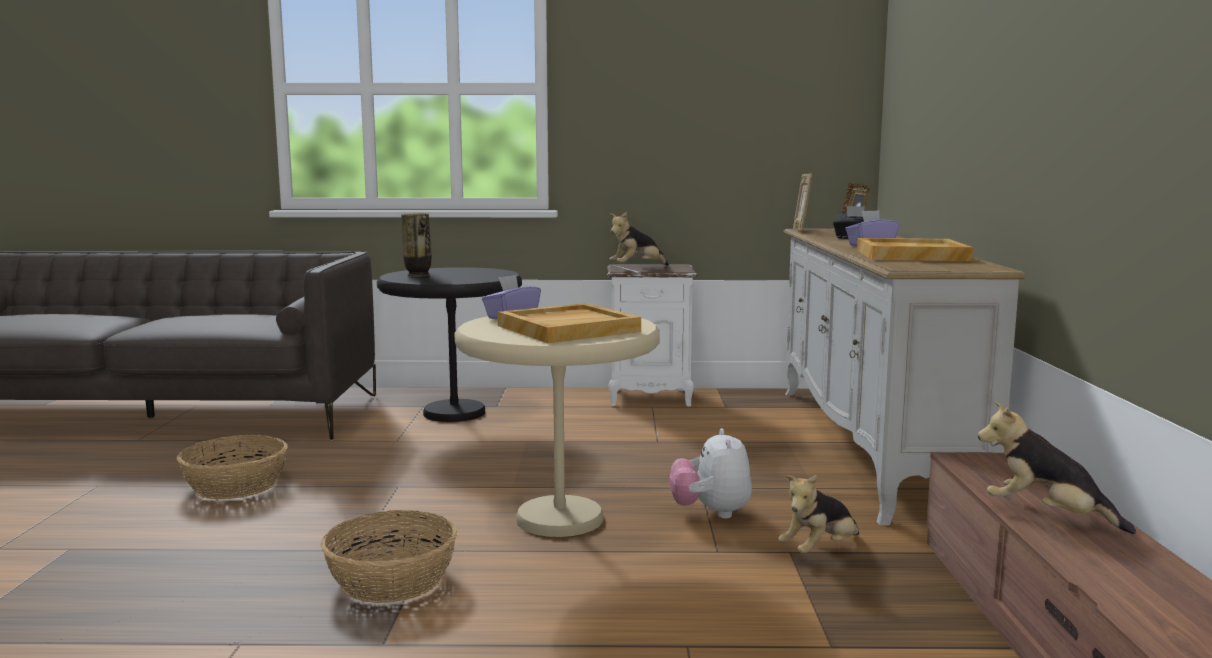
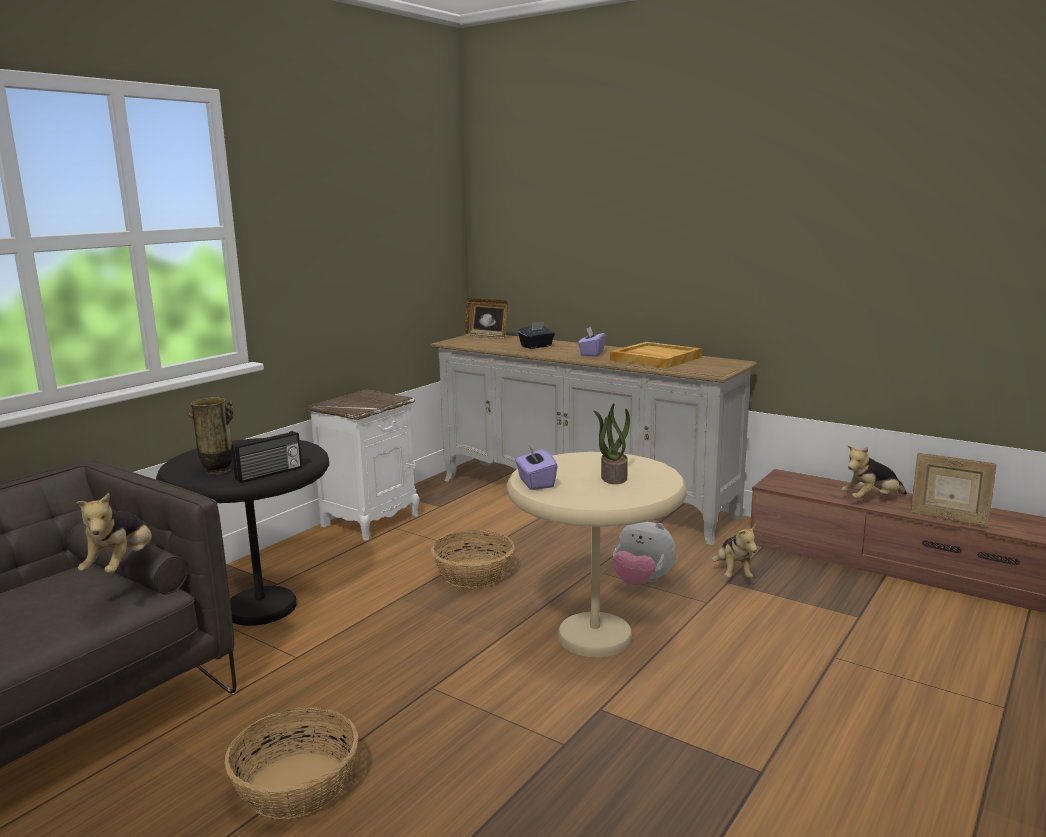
camera: 55 degrees left, 5 degrees up
(391, 580) = (647, 741): basket -> basket (474, 574)
(428, 281) = (270, 474): none -> radio
(568, 328) = (613, 477): beige tray -> potted plant
(637, 268) = (355, 404): plush toy -> plush toy (122, 566)
(801, 230) = (458, 343): picture frame -> picture frame (948, 519)

